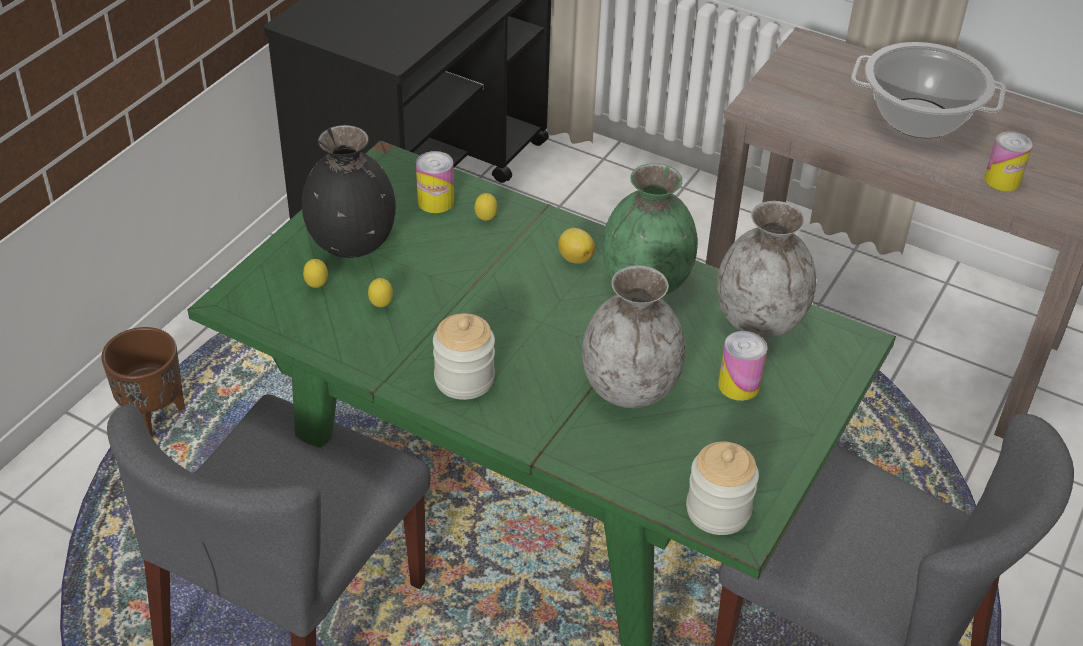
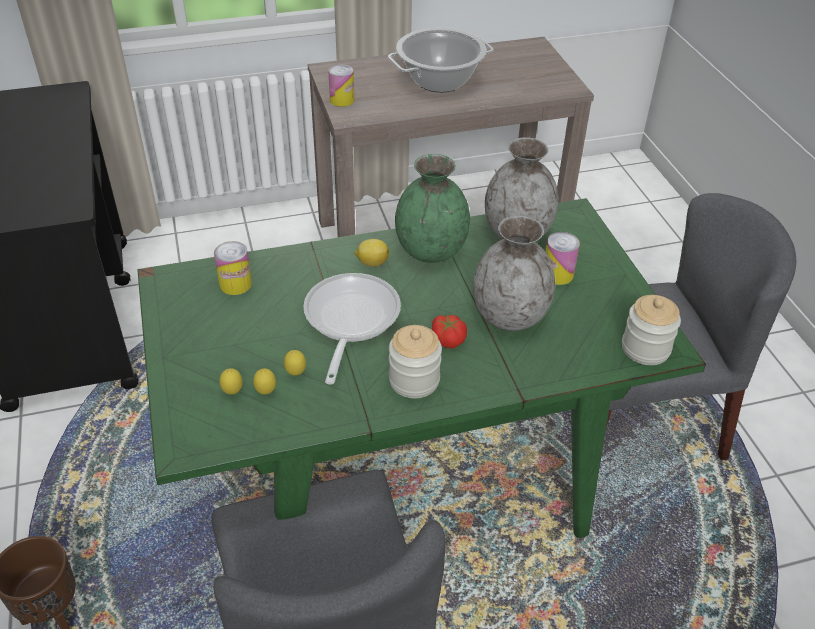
camera: 45 degrees left, 0 degrees up
(352, 242) = (216, 346): black vase -> none
(483, 294) = (349, 321): none -> frying pan
(486, 220) = (285, 275): lemon -> lemon (266, 392)
(543, 368) = (448, 339): none -> tomato
(1002, 180) = (520, 91): can -> can (342, 100)

